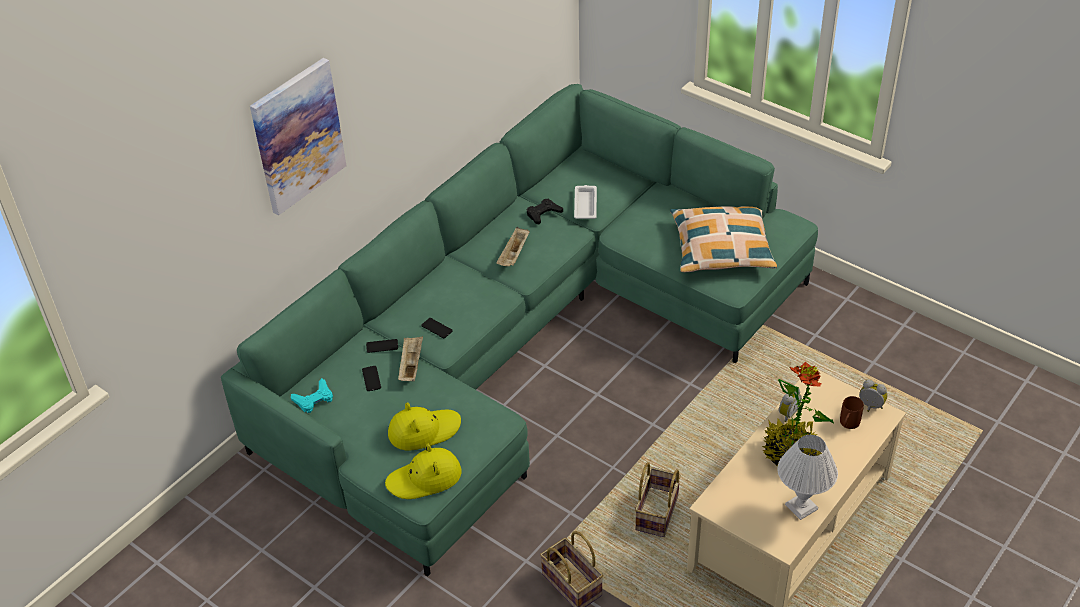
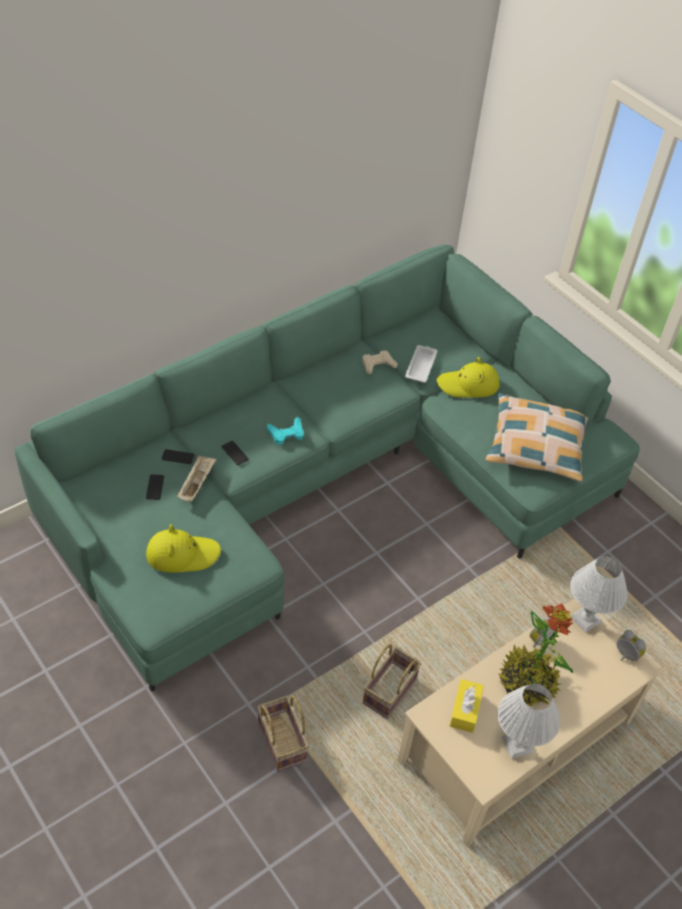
camera: 10 degrees right, 5 degrees up
(297, 136) = (129, 239): picture -> none
(314, 399) = (95, 493): turquoise game controller -> turquoise game controller (286, 434)
(425, 478) = (164, 604): yellow hat -> yellow hat (468, 385)
(514, 255) = (335, 399): beige tray -> none
(543, 214) = (378, 364): black game controller -> beige game controller
(743, 491) = (465, 710): none -> yellow tissue box
(824, 386) = (586, 619): none -> white table lamp
(848, 425) = (596, 669): brown mug -> none

